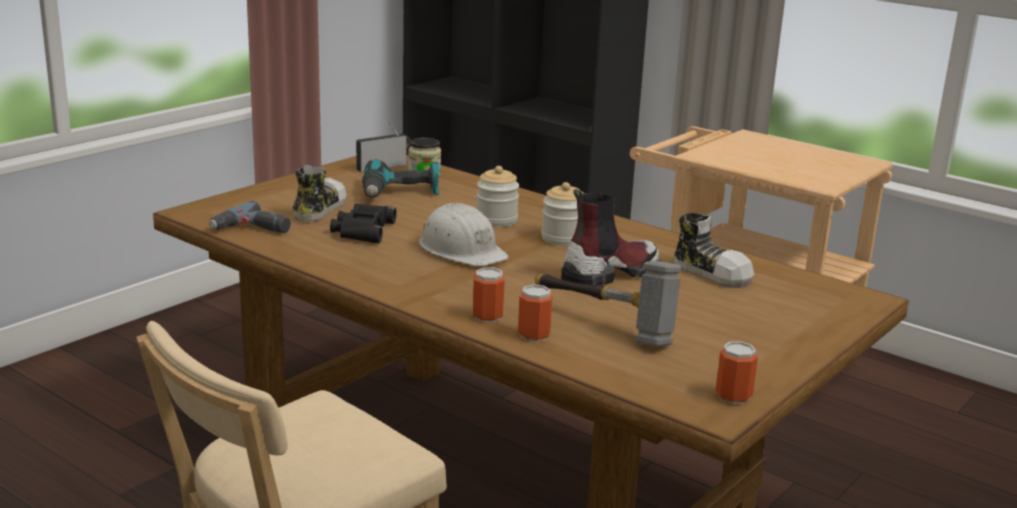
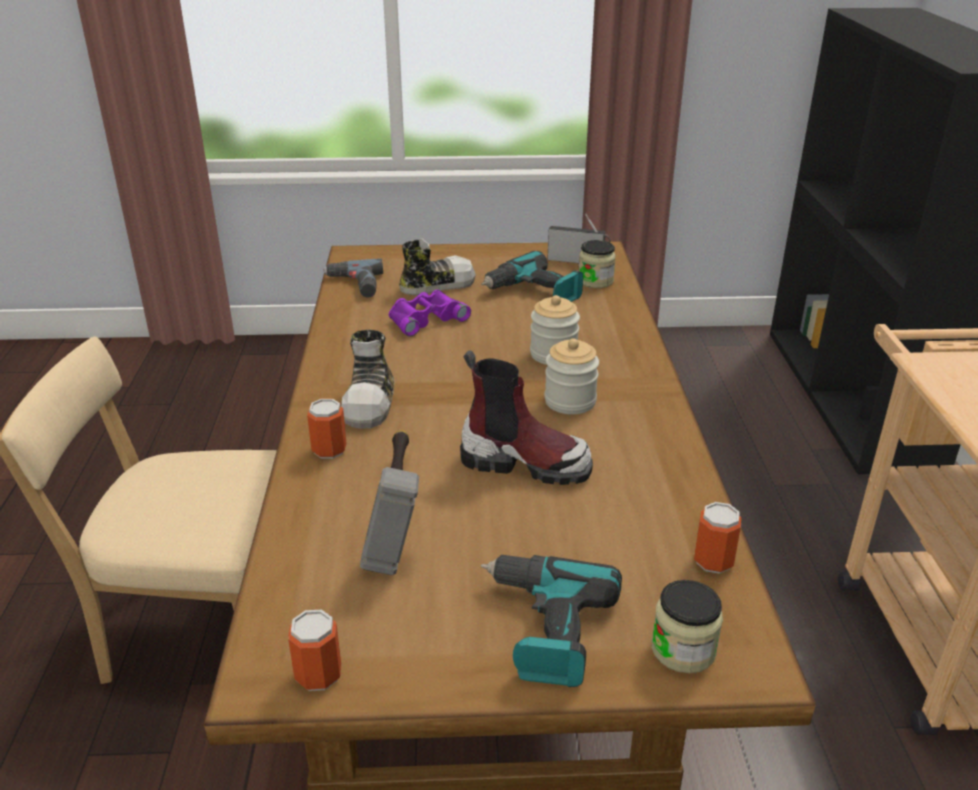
camera: 50 degrees right, 10 degrees up
(362, 230) = (425, 318): black binoculars -> purple binoculars
(462, 250) = (457, 372): white hard hat -> none
(534, 335) = (319, 490): can -> can (713, 561)
(712, 273) = (633, 519): shoe -> shoe (371, 402)
(776, 328) = (544, 628): none -> power drill
(837, 307) = (683, 650): none -> jar

